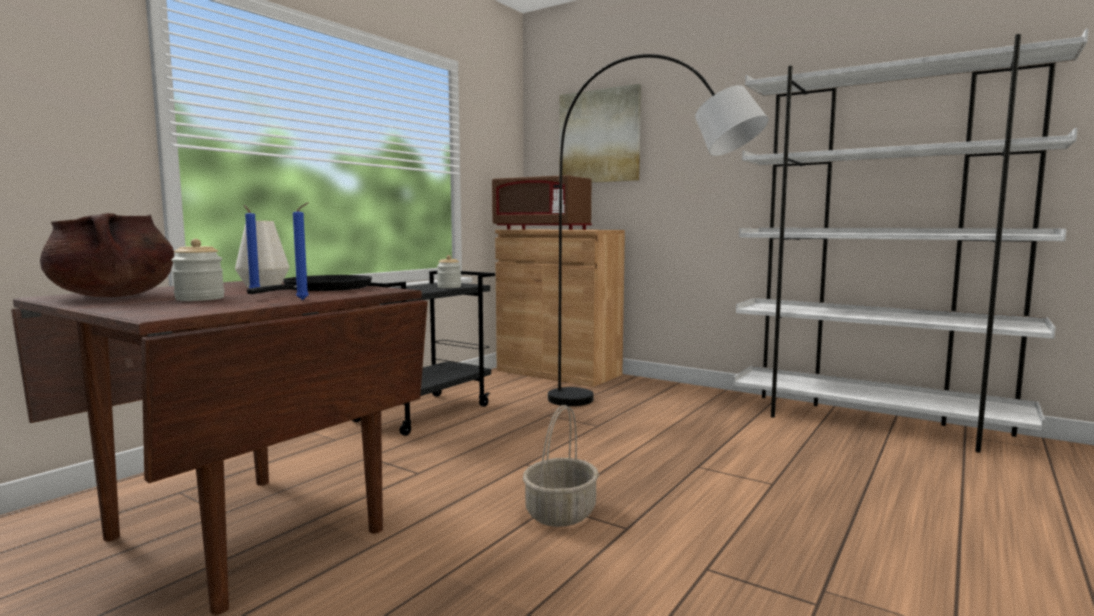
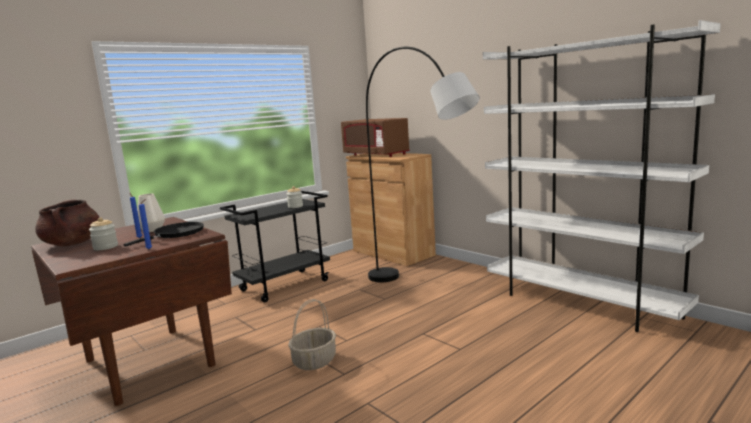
camera: 15 degrees right, 5 degrees up
(599, 136) = (413, 86): picture -> none

